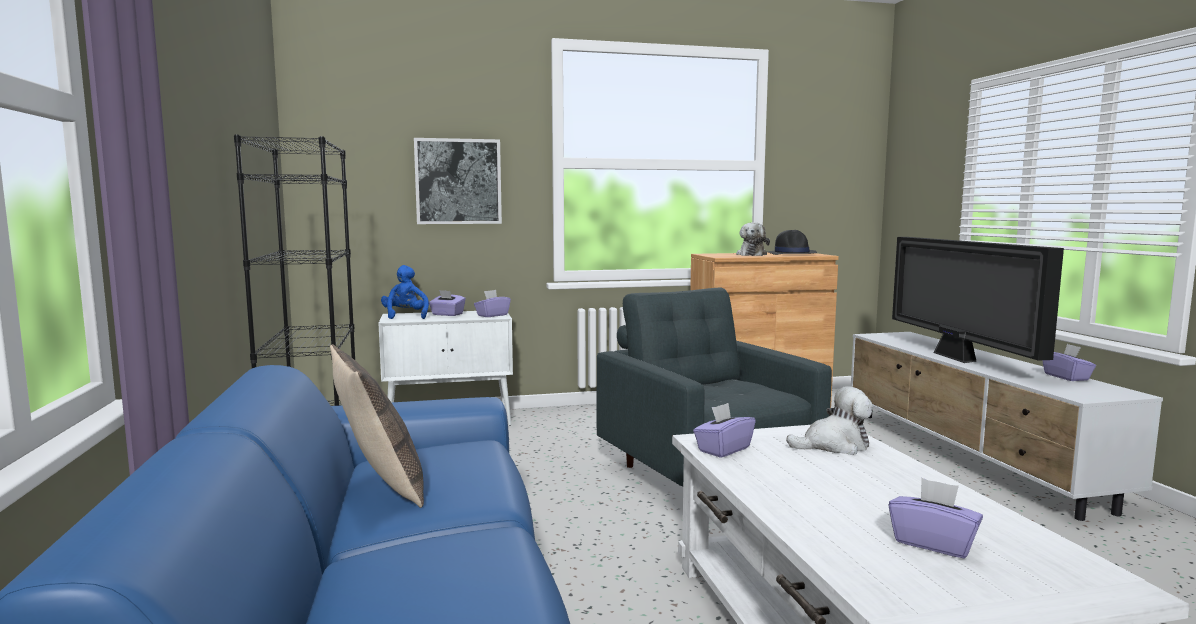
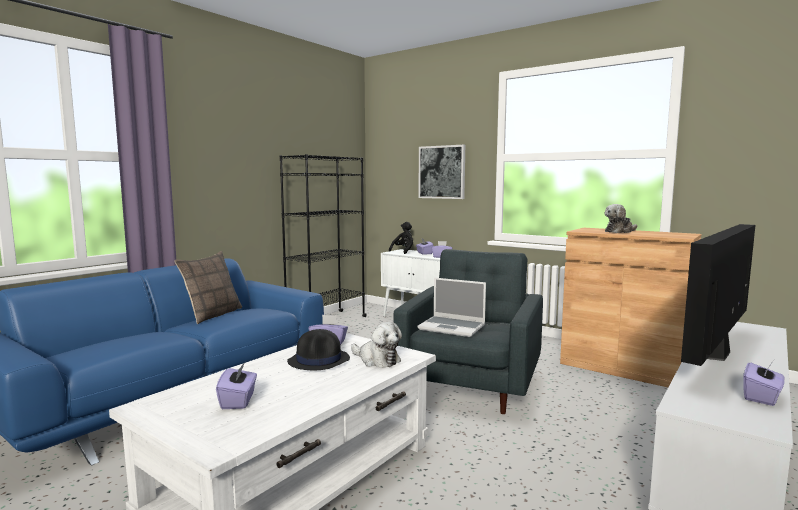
camera: 50 degrees right, 0 degrees up
(405, 316) = (403, 251): blue plush toy -> black plush toy
(723, 396) = (453, 327): none -> laptop
(792, 253) = (666, 234): black hat -> black hat (319, 360)

